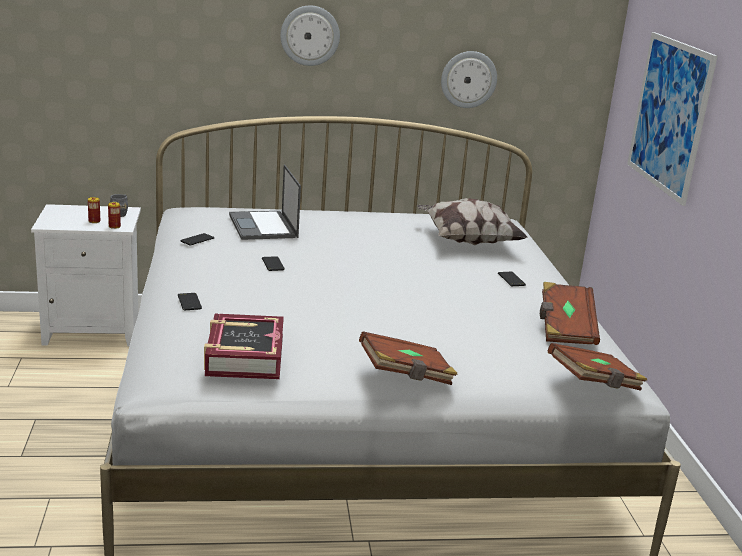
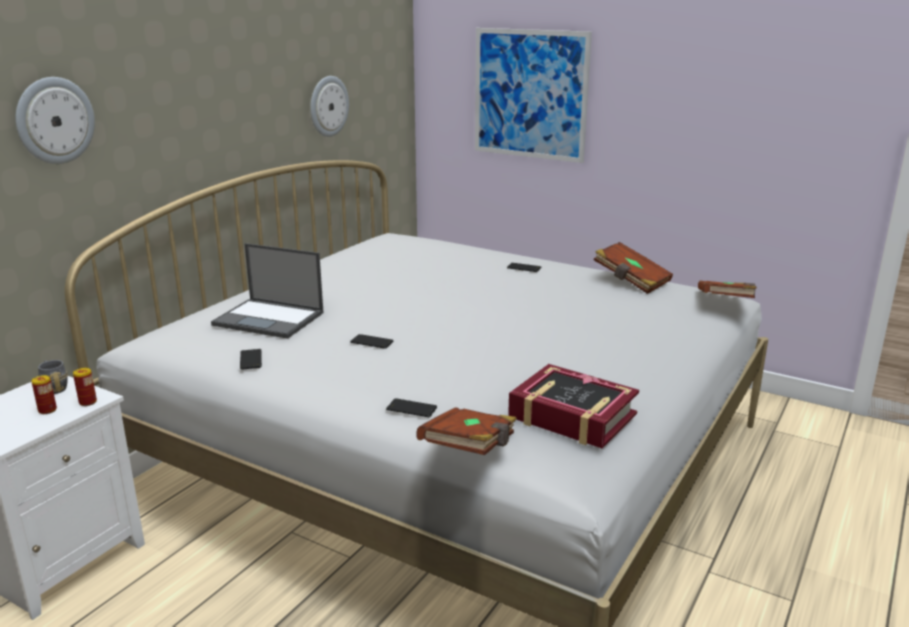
camera: 50 degrees left, 0 degrees up
(310, 35) = (195, 88): wall clock -> wall clock (54, 120)
(406, 375) = (668, 359): brown book -> brown book (470, 449)
(467, 241) = (427, 257): pillow -> none

